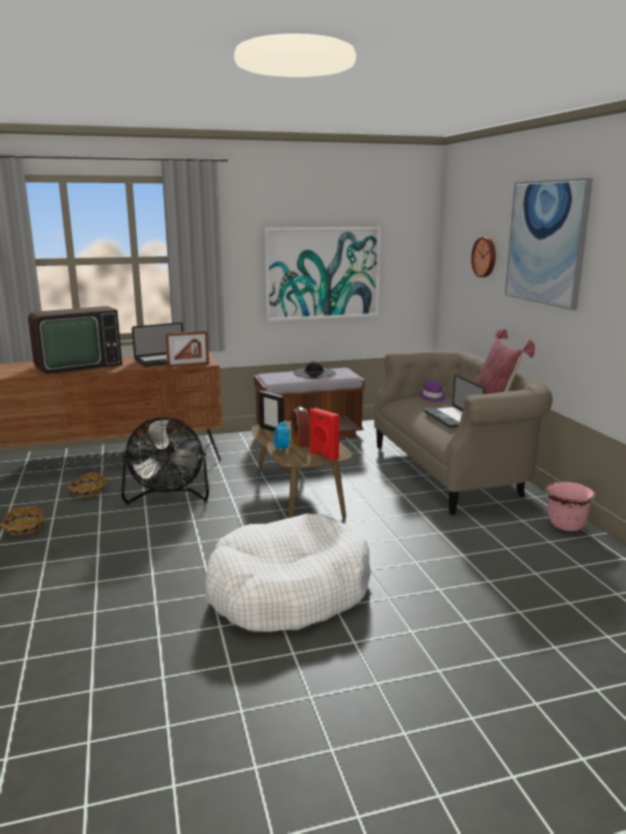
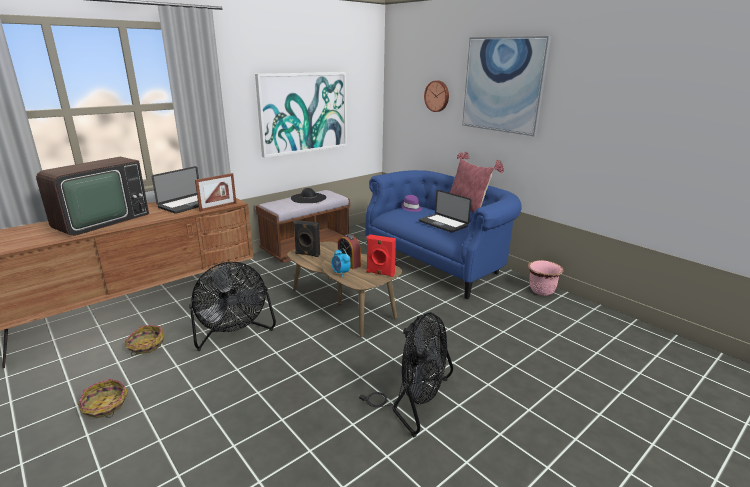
camera: 25 degrees left, 5 degrees up
(272, 430) = (307, 254): picture frame -> black speaker
(288, 591) = (412, 401): white dog bed -> black fan
(453, 471) = (437, 262): beige sofa -> blue sofa

